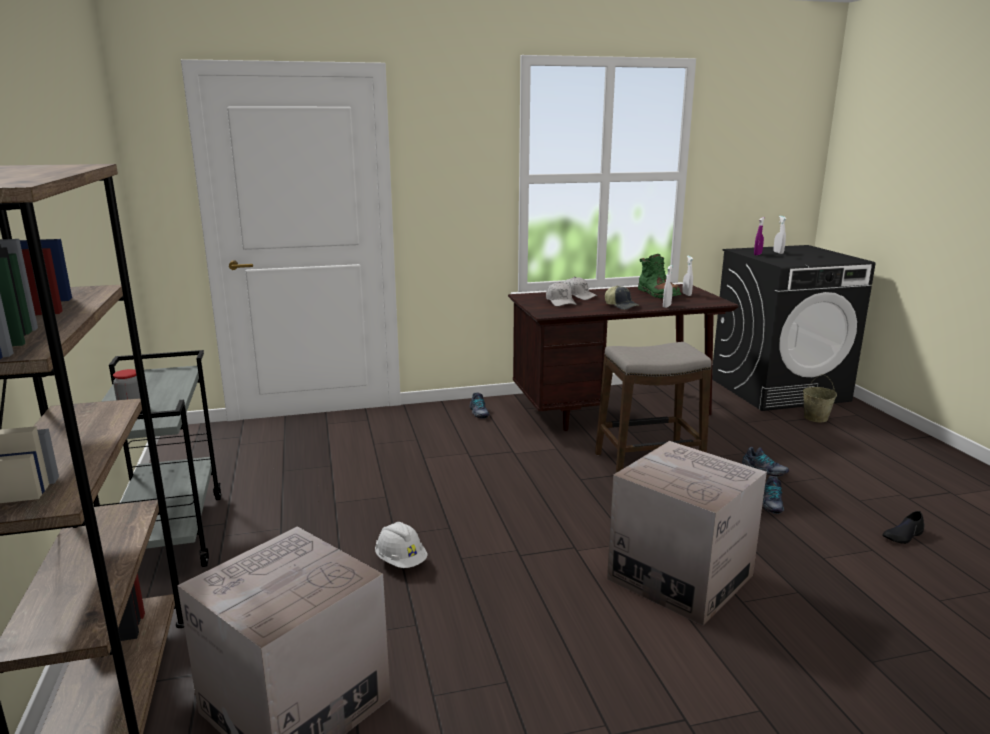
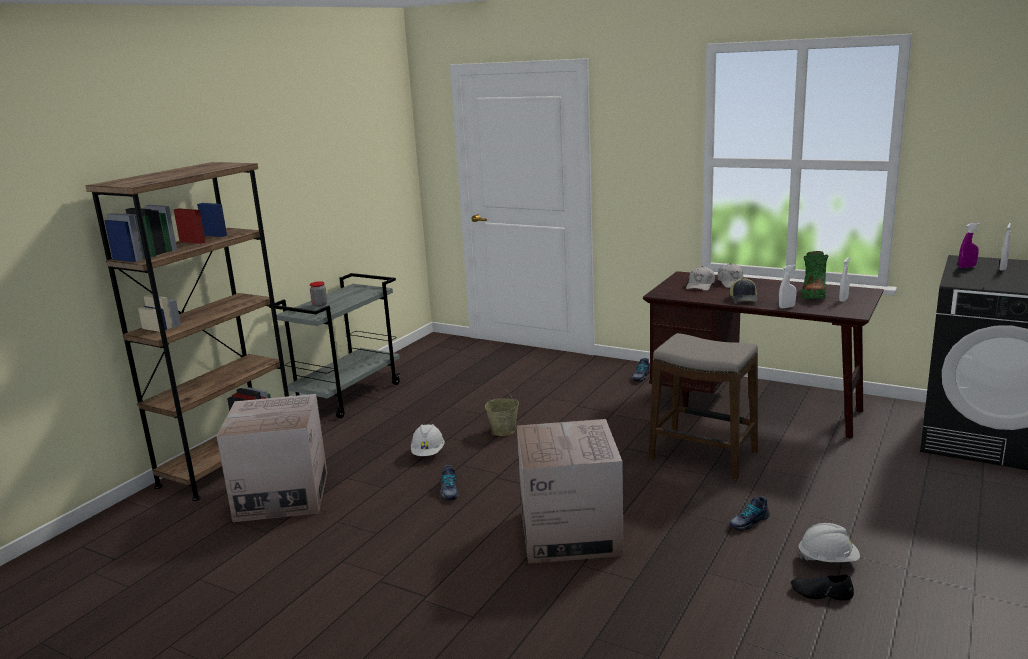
camera: 45 degrees right, 0 degrees up
(764, 470) = (801, 497): shoe -> shoe (449, 491)
(815, 418) = (973, 477): beige bucket -> beige bucket (504, 431)
(861, 509) = (828, 559): none -> white hard hat

